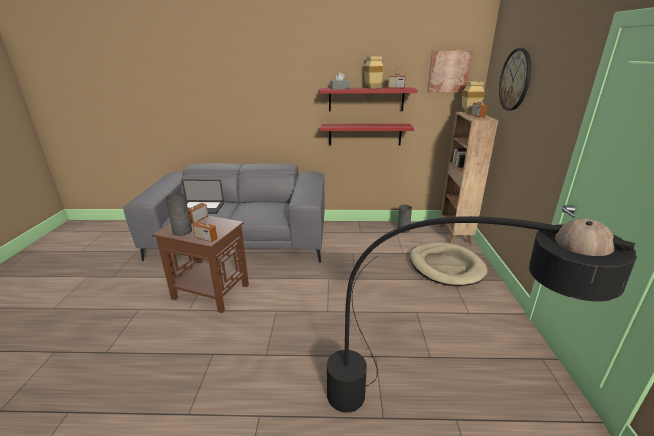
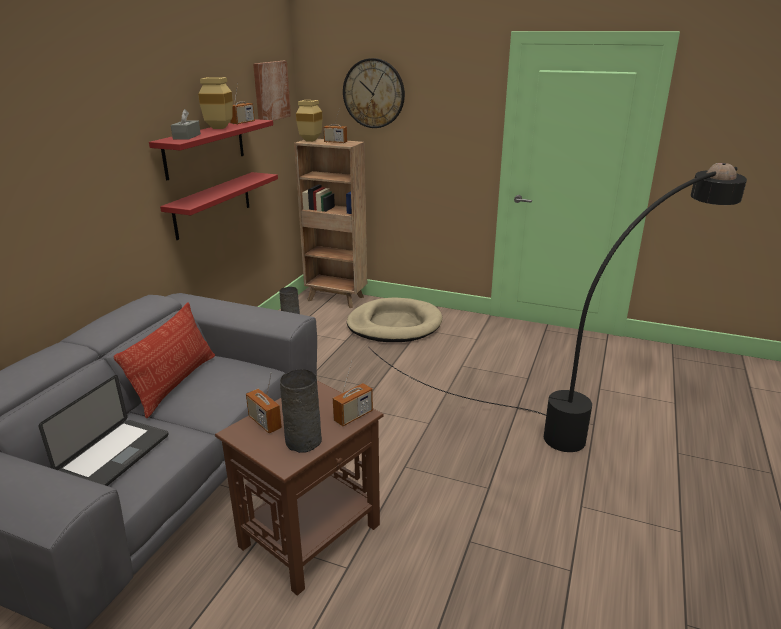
camera: 70 degrees left, 0 degrees up
(261, 203) = (175, 383): none -> pillow

